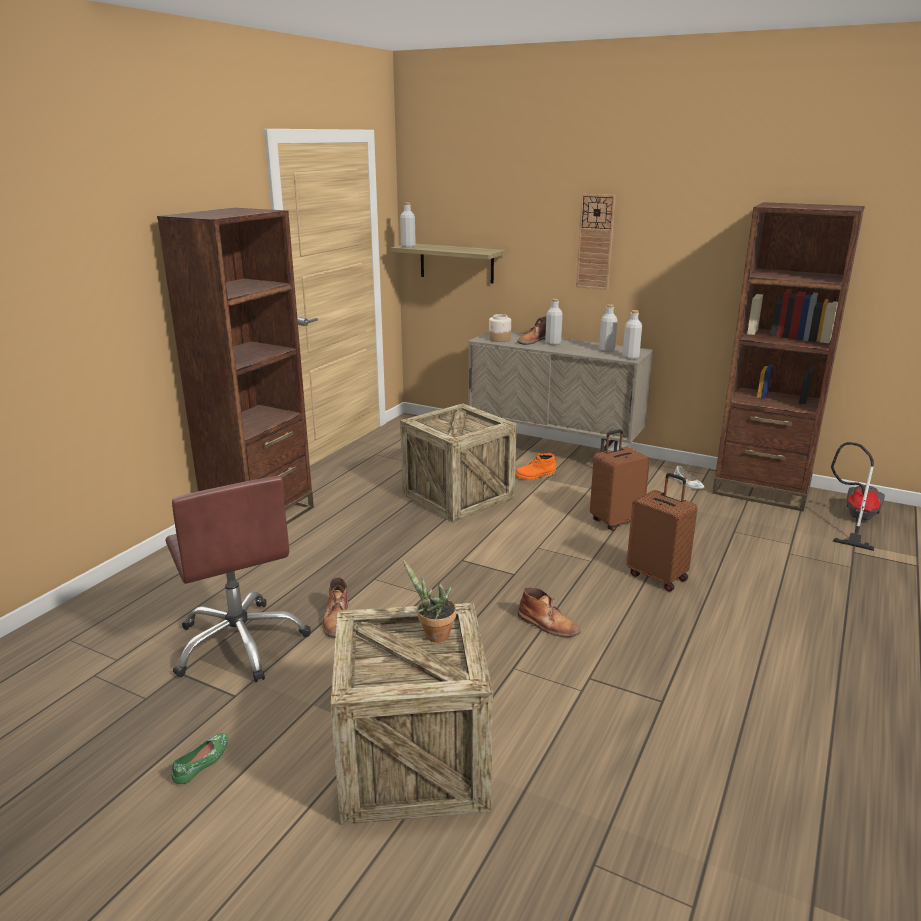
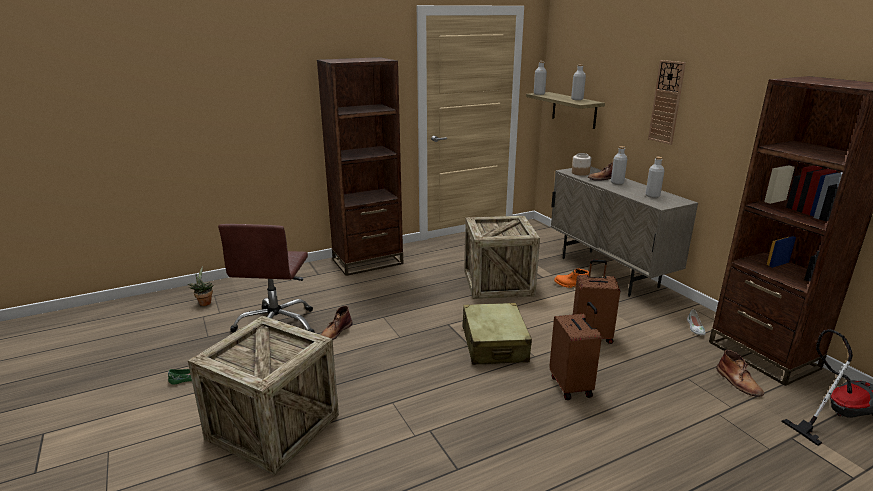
camera: 35 degrees right, 0 degrees up
(433, 635) = (289, 348): potted plant -> potted plant (204, 302)
(538, 563) = (494, 344): none -> beige suitcase
(548, 624) = (448, 386): brown boot -> brown boot (738, 382)
(630, 357) = (663, 205): grey bottle -> grey bottle (577, 99)

